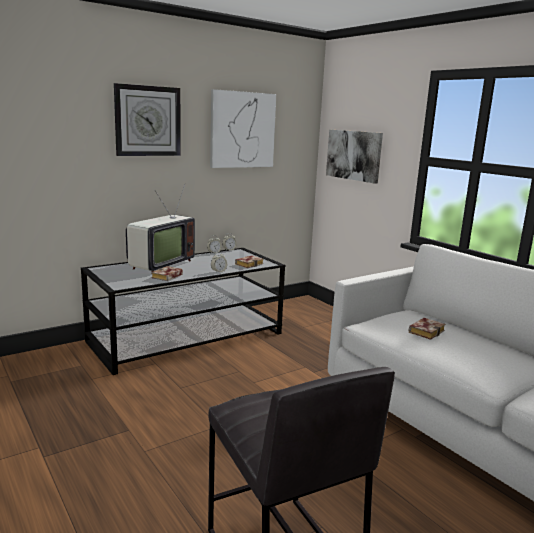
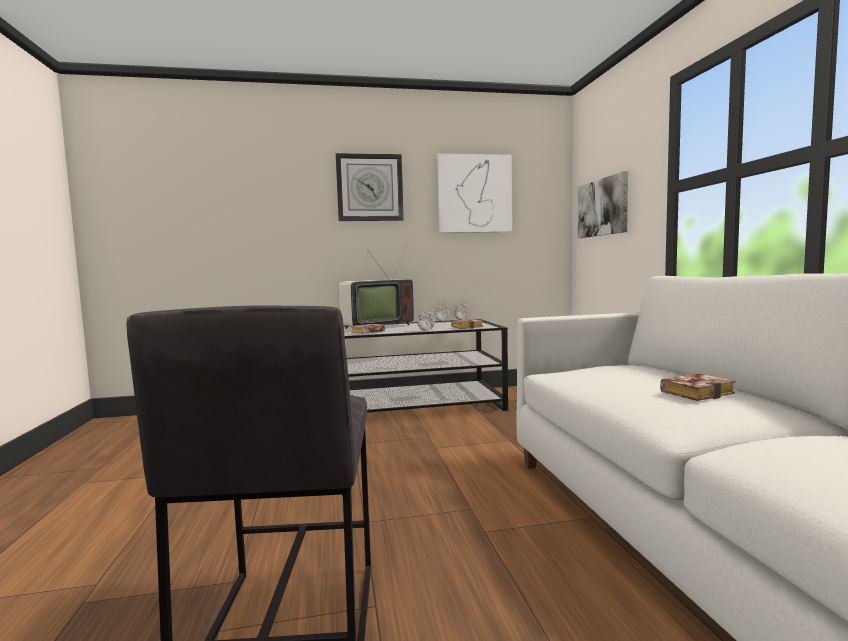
camera: 25 degrees right, 10 degrees down
(426, 331) = (622, 374): book -> book (697, 392)

